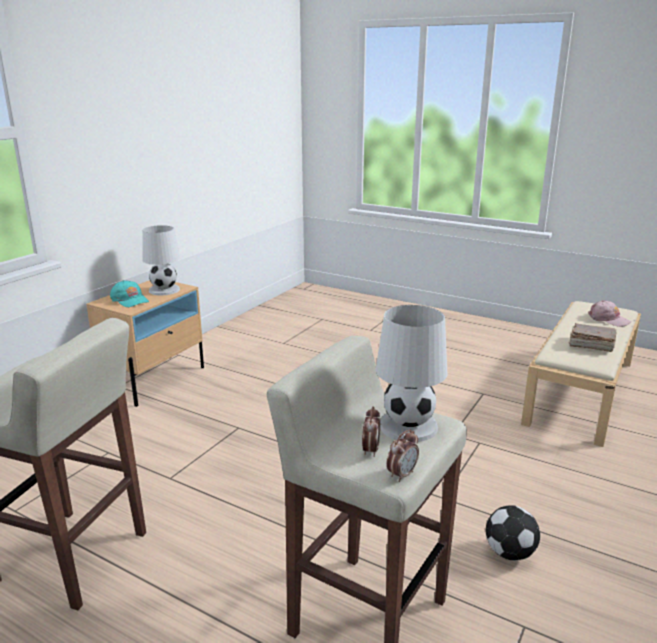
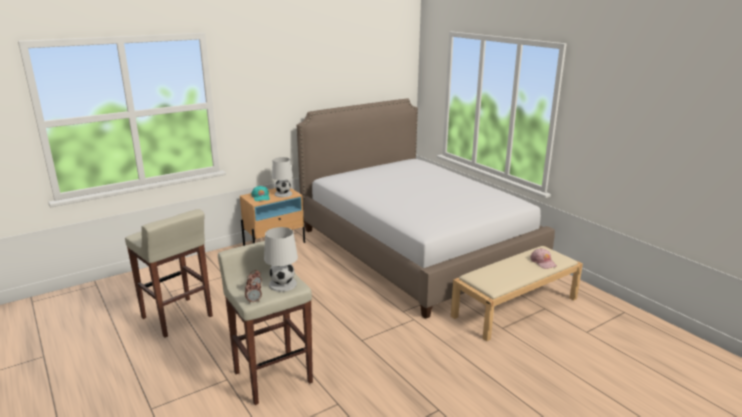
camera: 25 degrees right, 0 degrees up
(375, 343) = (416, 248): none -> bed
(510, 553) = (367, 374): football -> none
(590, 345) = (504, 275): brown book -> none

